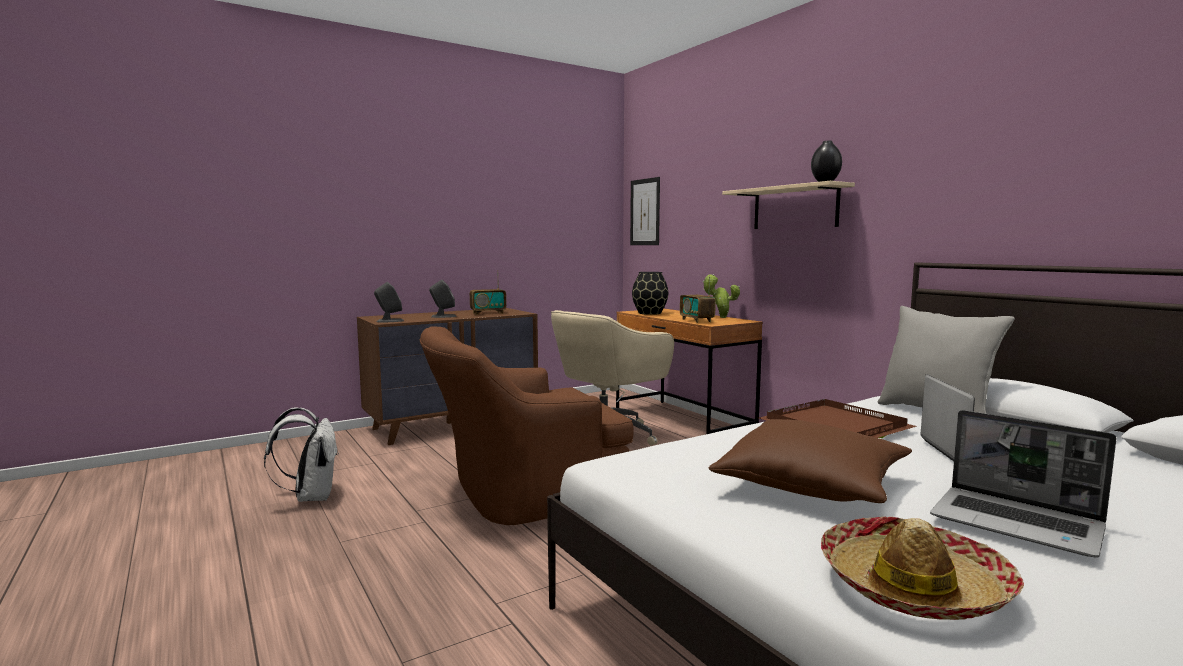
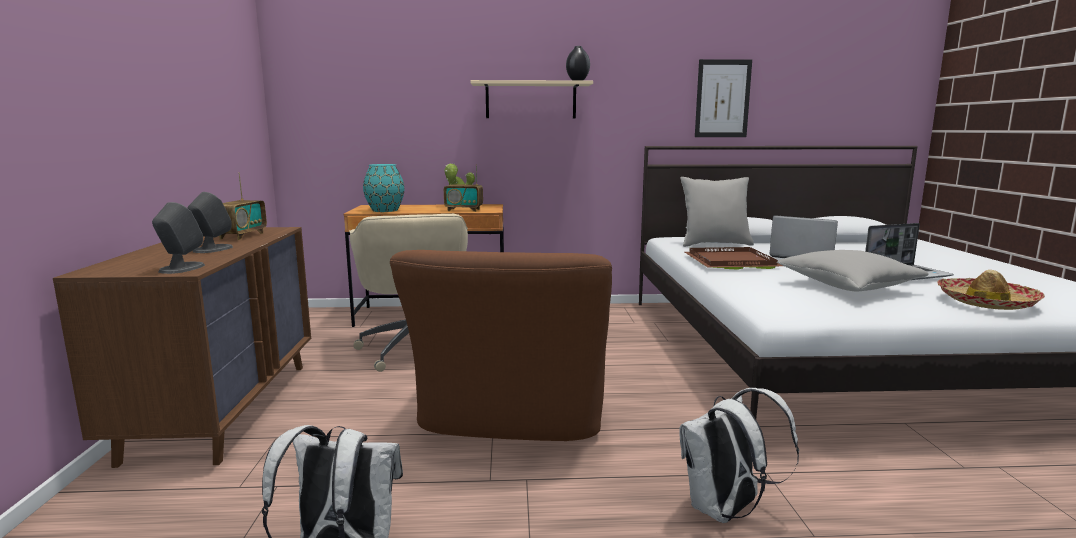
camera: 60 degrees left, 5 degrees up
(423, 609) = (725, 511): none -> white backpack
(645, 212) = (312, 94): picture -> picture (722, 98)
(649, 313) = (384, 210): black vase -> turquoise vase
(812, 485) = (847, 286): brown pillow -> grey pillow

